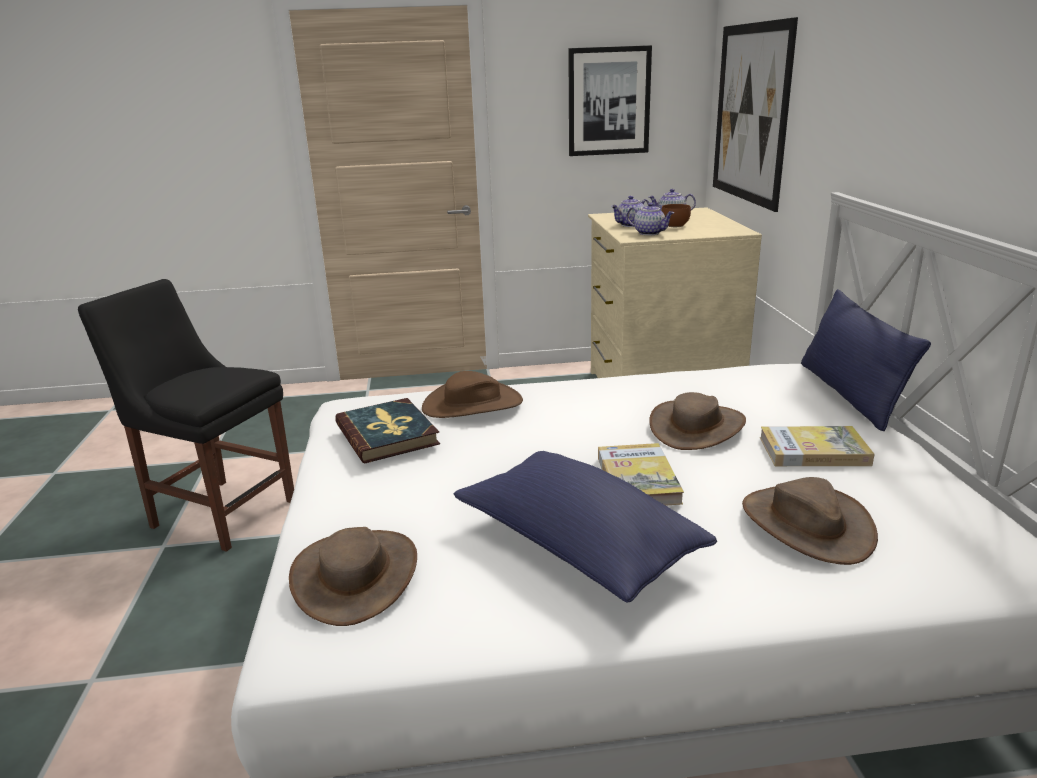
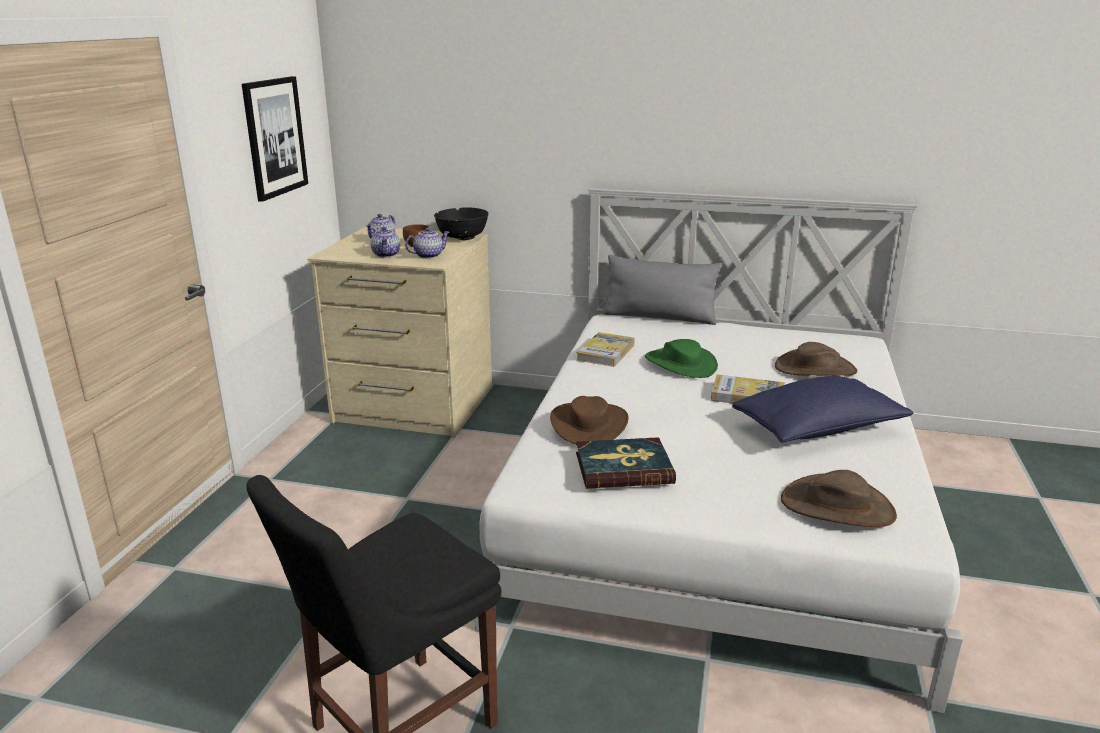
camera: 70 degrees left, 0 degrees up
(697, 427) = (680, 364): brown hat -> green hat
(729, 230) = (462, 237): none -> black bowl
(750, 114) = (424, 136): picture -> none
(813, 451) = (731, 345): book -> book (606, 352)
(849, 394) = (659, 317): blue pillow -> grey pillow

